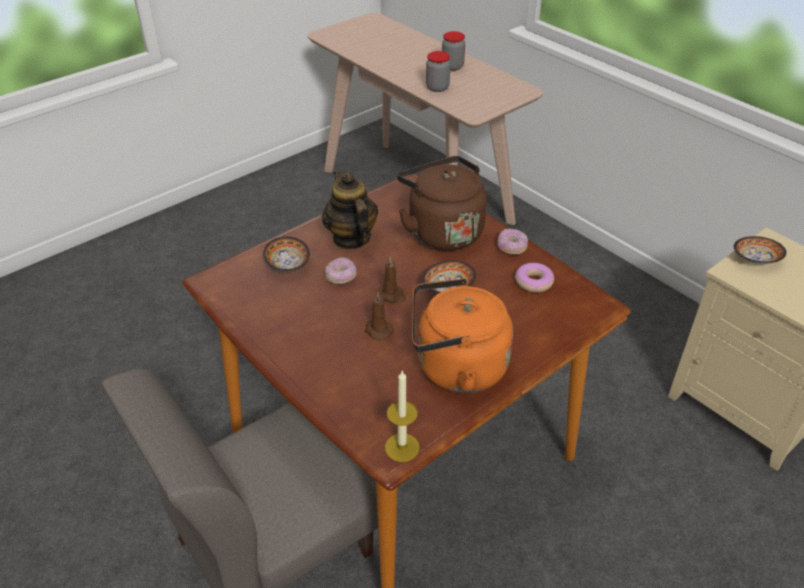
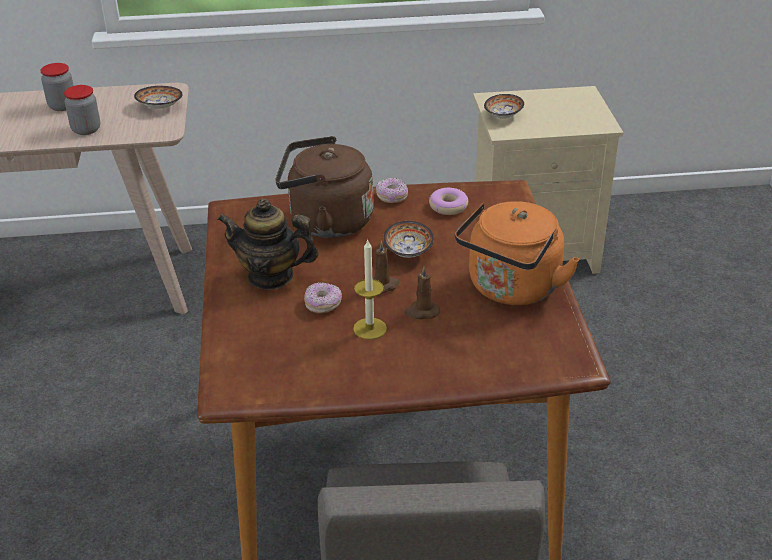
camera: 55 degrees left, 5 degrees down
(288, 264) = (263, 330): bowl -> bowl (159, 106)
(402, 447) = (577, 354): candle -> candle (370, 328)

